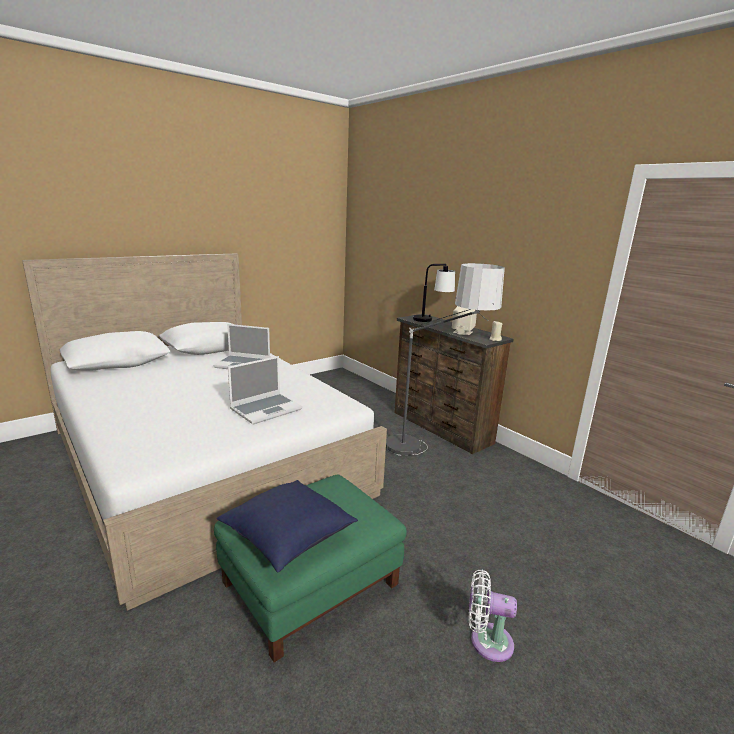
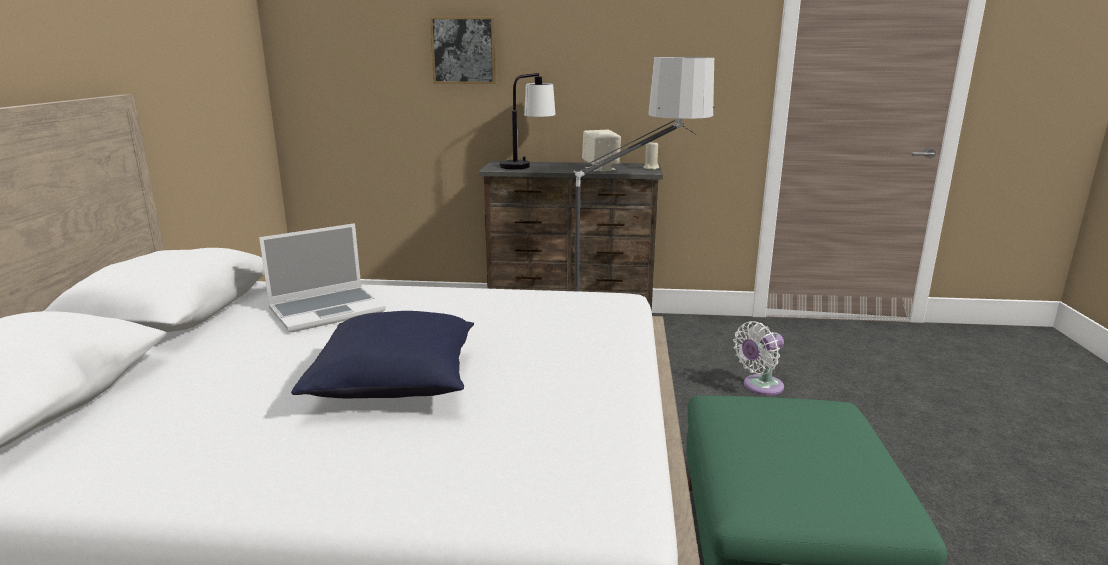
camera: 45 degrees left, 0 degrees up
(266, 409) = (544, 345): laptop -> none
(288, 538) = (838, 478): blue pillow -> blue pillow (396, 384)
(420, 245) = (463, 50): none -> picture
(486, 641) = (961, 482): white fan -> white fan (759, 387)

